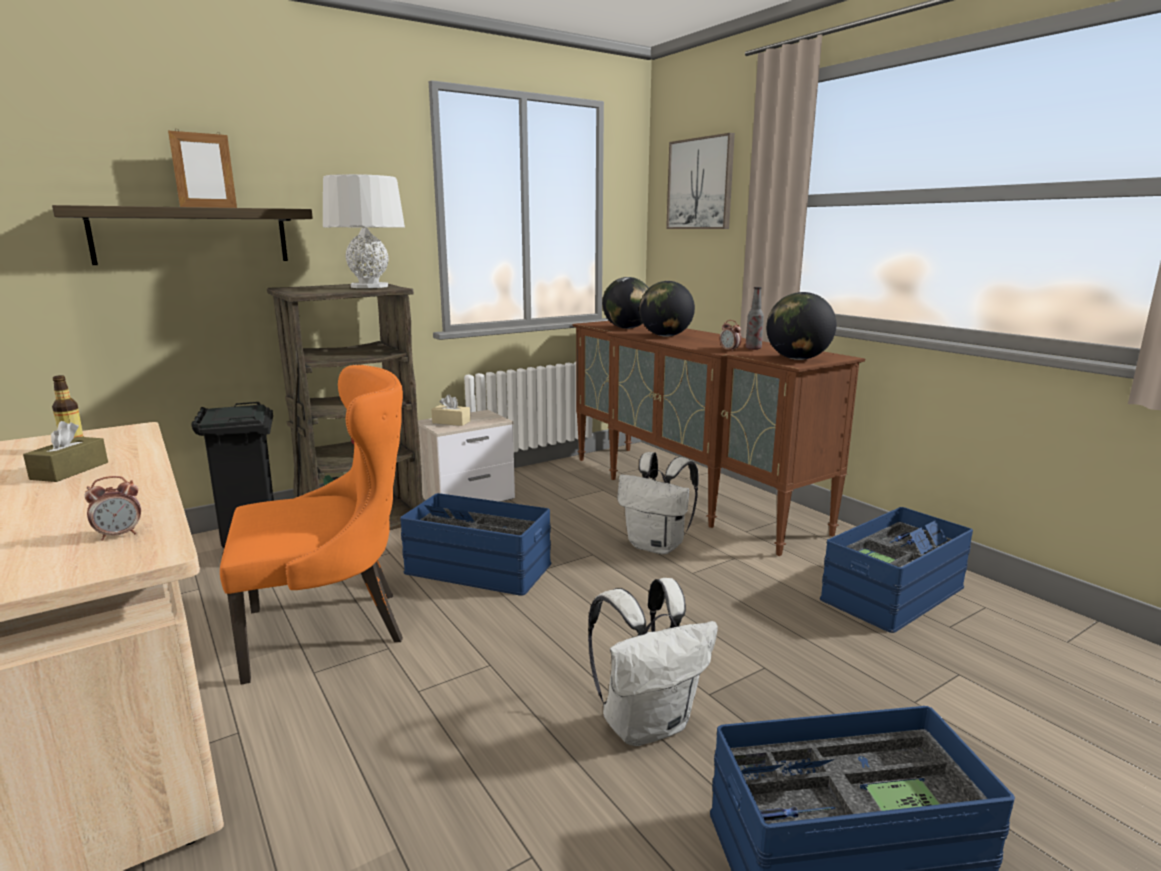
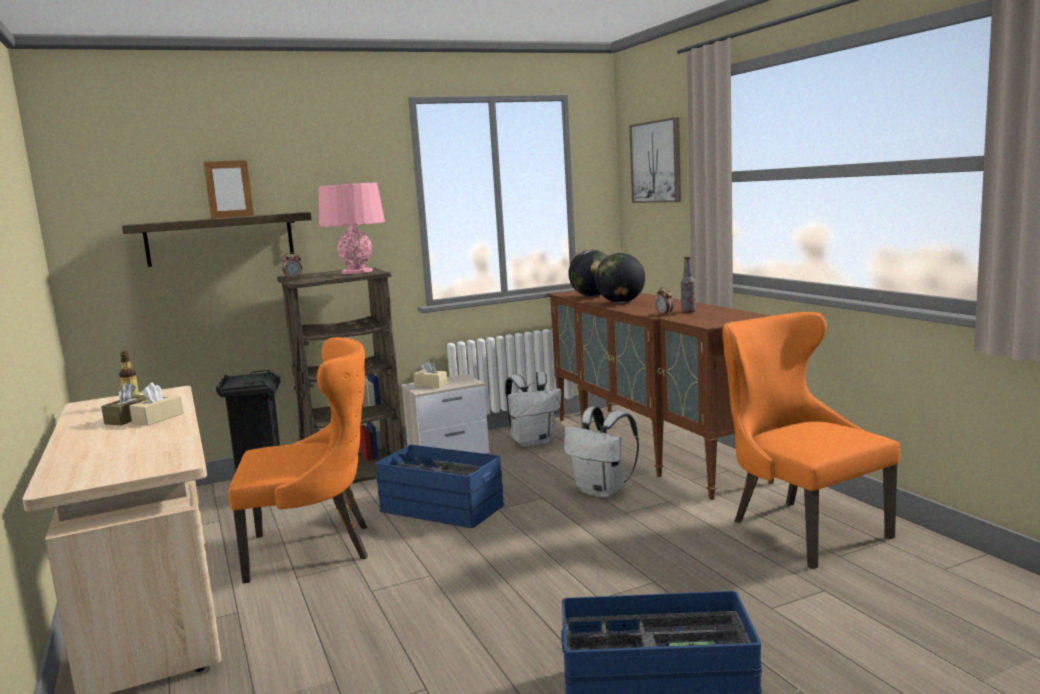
camera: 10 degrees right, 5 degrees down
(114, 471) = (158, 418): none -> beige tissue box
(119, 535) = (160, 454): alarm clock -> alarm clock (293, 278)
(369, 286) = (357, 272): grey table lamp -> pink table lamp
(647, 723) = (540, 615): white backpack -> white backpack (534, 442)
(797, 359) = (717, 320): globe -> none
(891, 592) = (801, 529): blue storage box -> orange chair

